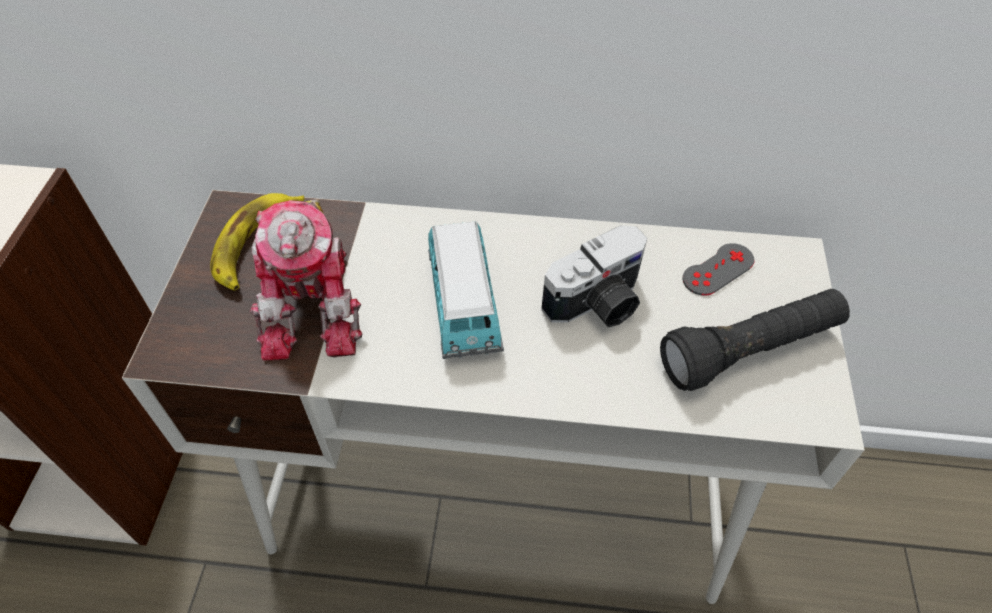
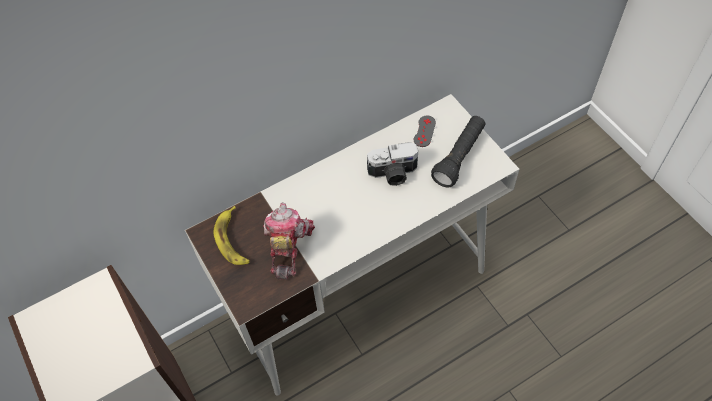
camera: 35 degrees left, 5 degrees up
(317, 306) = (287, 246): toy robot -> toy robot turned 135 degrees counterclockwise
(464, 306) = (344, 208): toy car -> none
(598, 304) = (393, 174): camera -> camera turned 60 degrees clockwise

